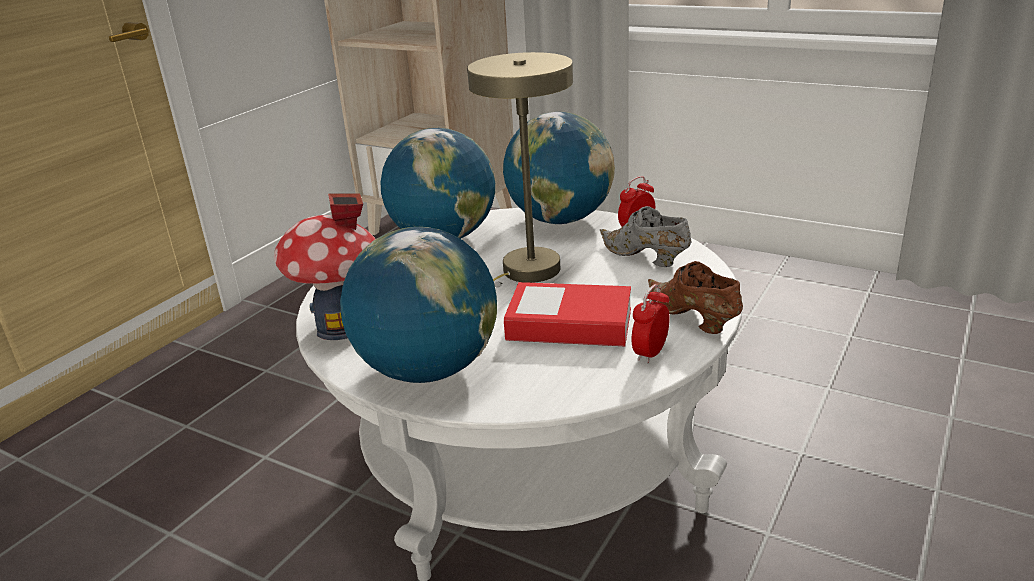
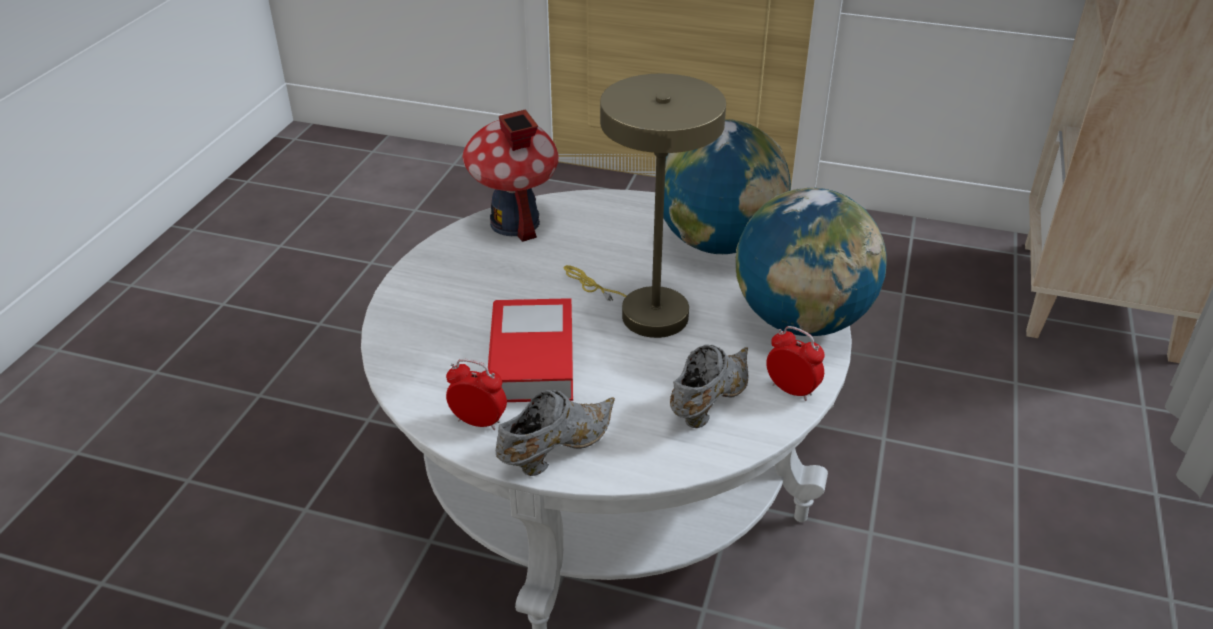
camera: 75 degrees right, 10 degrees up
(428, 370) = (441, 285): globe -> none
(692, 319) = (554, 451): brown shoe -> grey shoe

